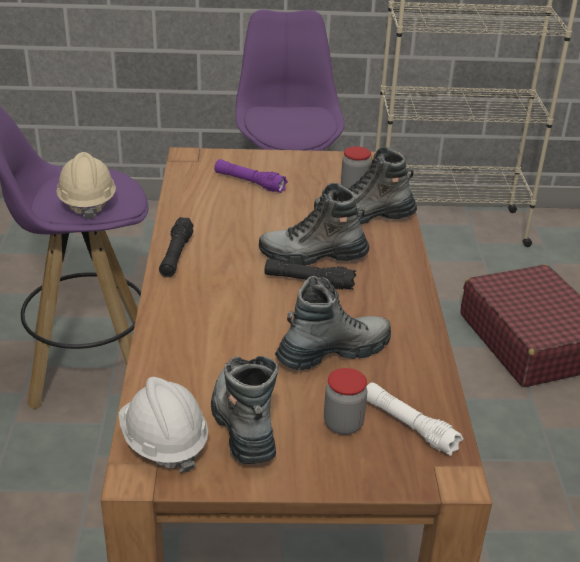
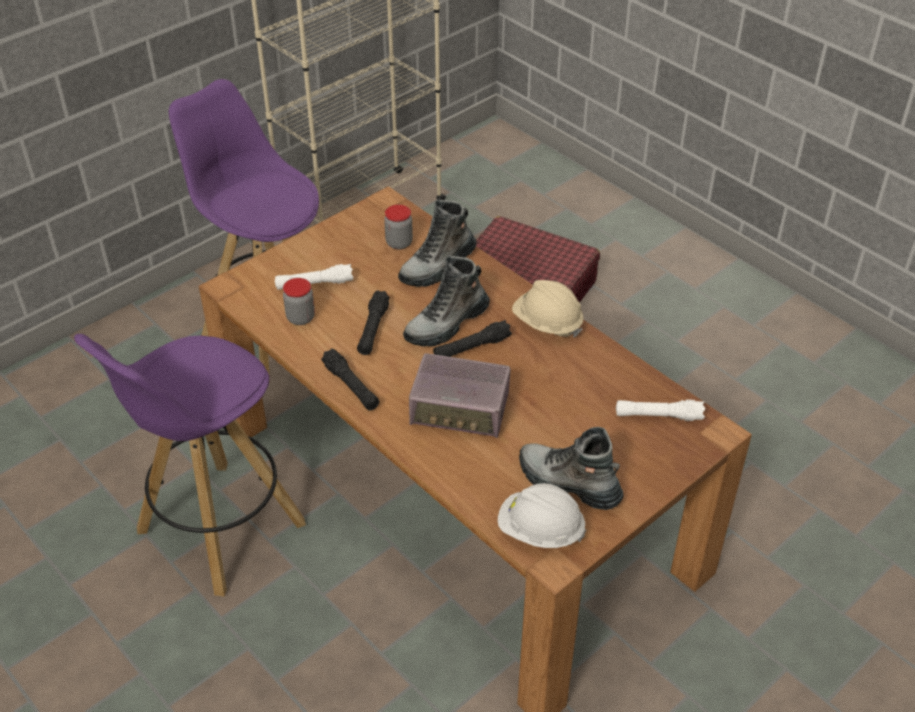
camera: 40 degrees left, 10 degrees up
(87, 202) = (214, 383): beige hard hat -> beige hard hat (547, 323)
(234, 317) = (460, 410): none -> radio
(249, 182) = (314, 284): purple flashlight -> white flashlight
(249, 230) = (373, 329): none -> black flashlight
(333, 352) = (555, 394): boot -> none
(343, 424) = (622, 441): jar -> jar (300, 318)

